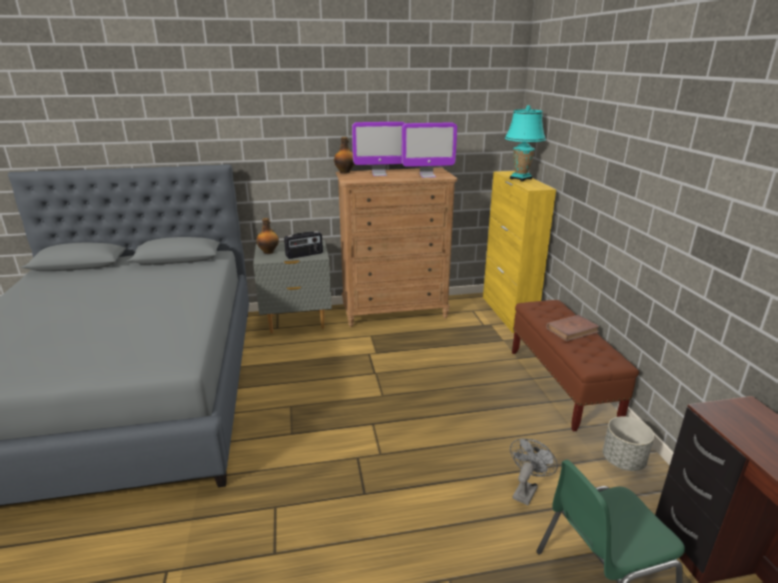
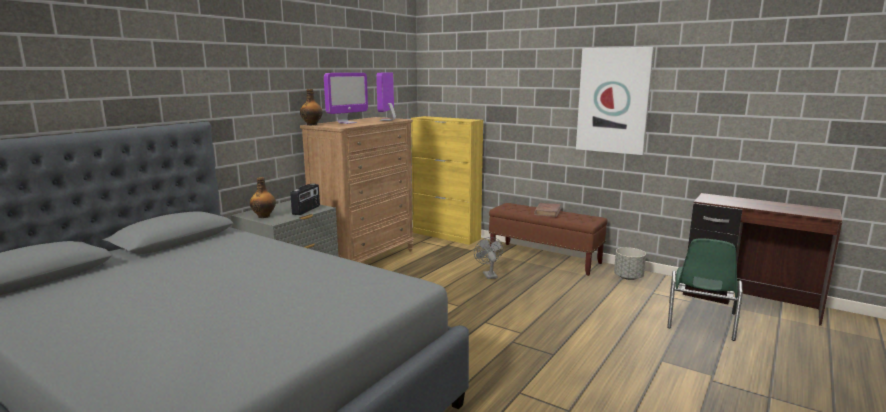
camera: 45 degrees left, 10 degrees down
(427, 176) = (387, 120): monitor -> monitor turned 150 degrees clockwise
(520, 179) = (443, 118): turquoise table lamp -> none
(526, 490) = (617, 308): grey fan -> grey fan (488, 274)
(680, 202) = (613, 100): none -> picture

